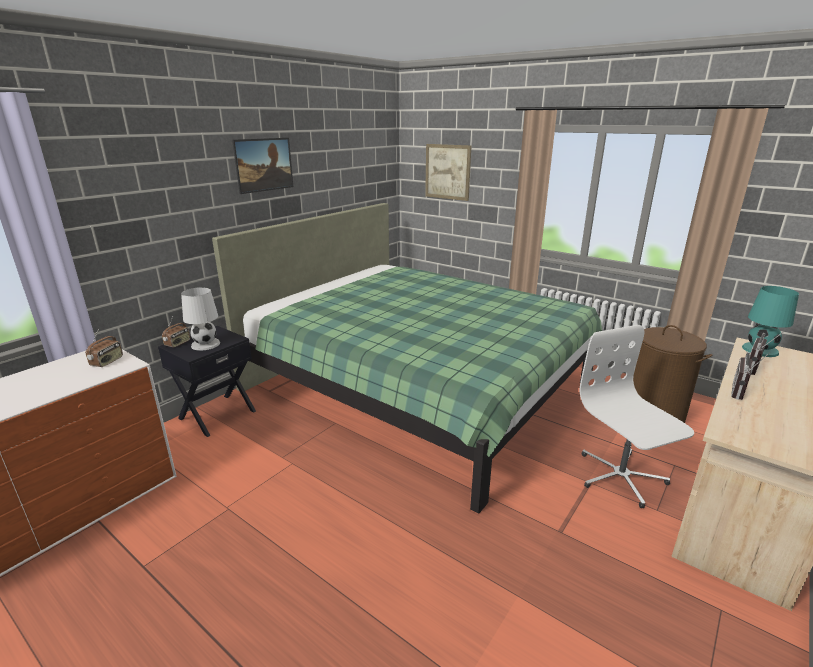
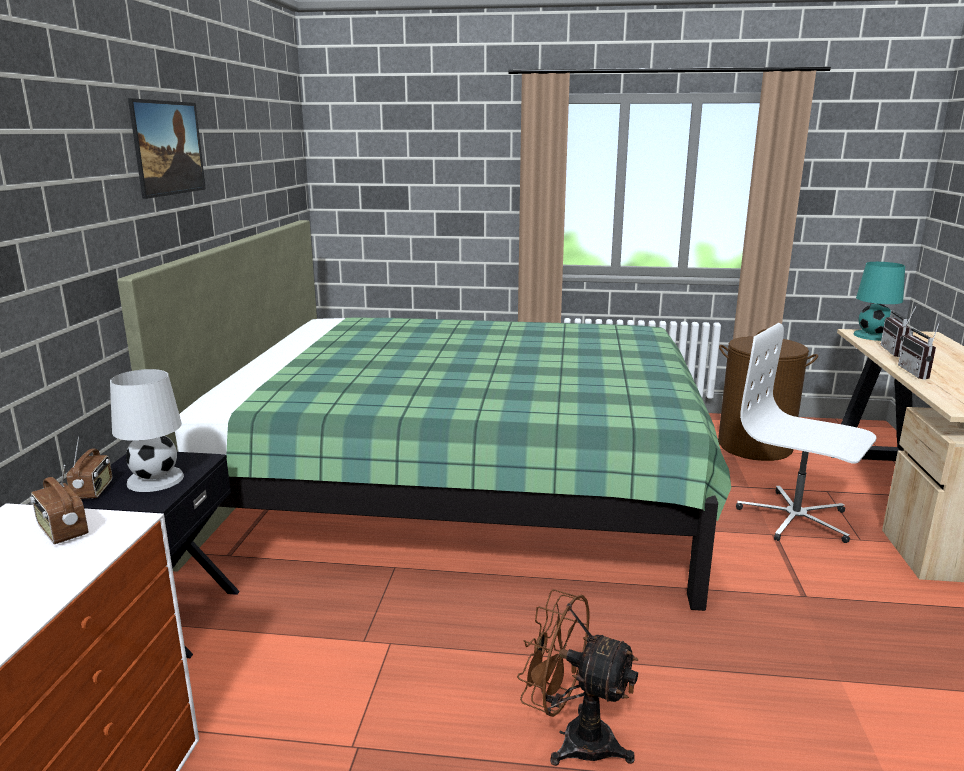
camera: 30 degrees left, 5 degrees down
(107, 362) = (62, 531): radio -> radio turned 150 degrees clockwise
(324, 552) = (574, 738): none -> brown fan
(447, 172) = (397, 167): picture -> none

